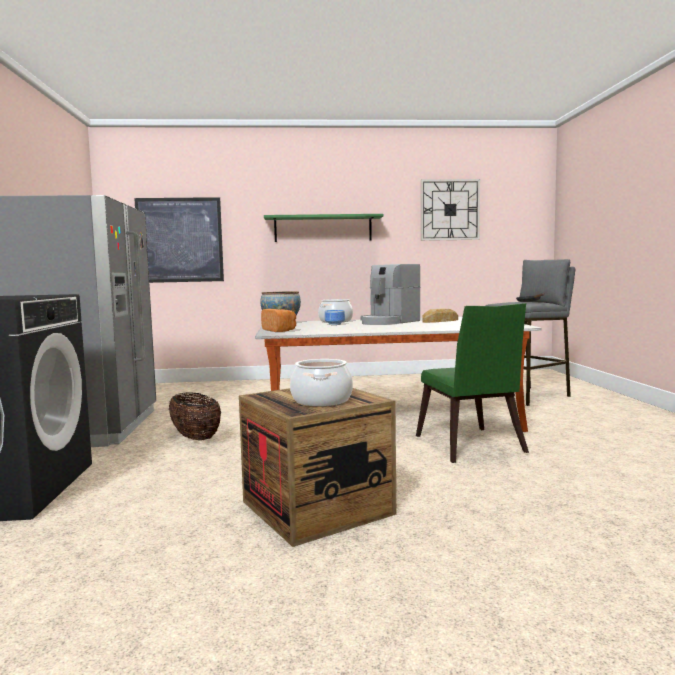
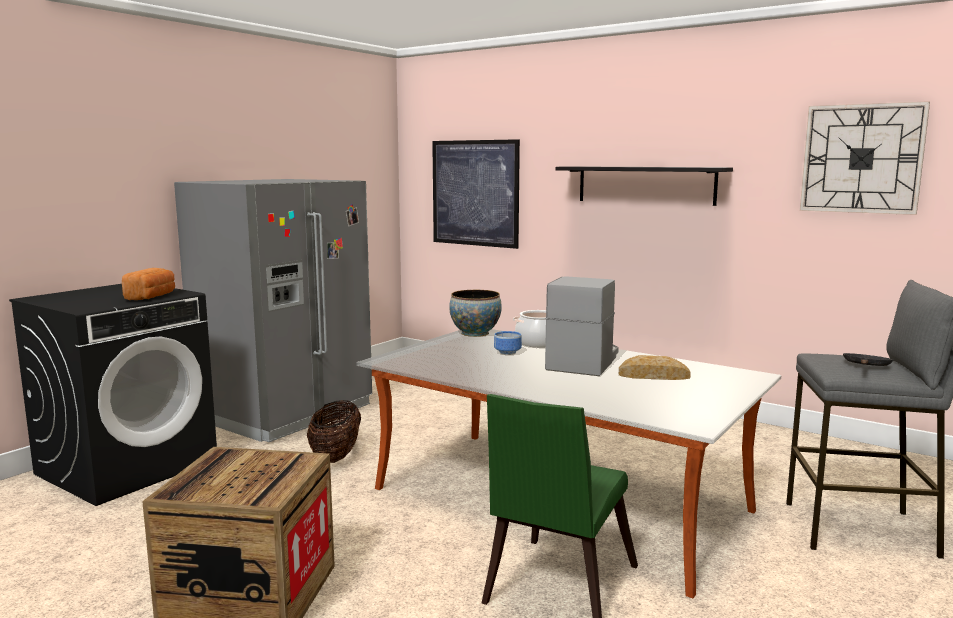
camera: 40 degrees right, 5 degrees up
(279, 330) = (411, 354): bread -> bread (152, 297)
(321, 400) = (232, 483): cooking pot -> none
(323, 229) = (645, 185): green shelf -> black shelf
(389, 322) = (583, 362): coffee machine -> coffee machine turned 120 degrees clockwise

